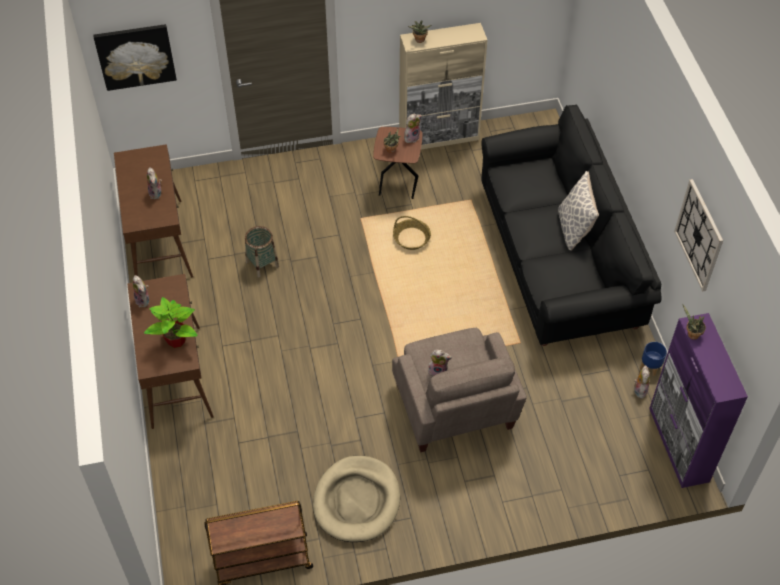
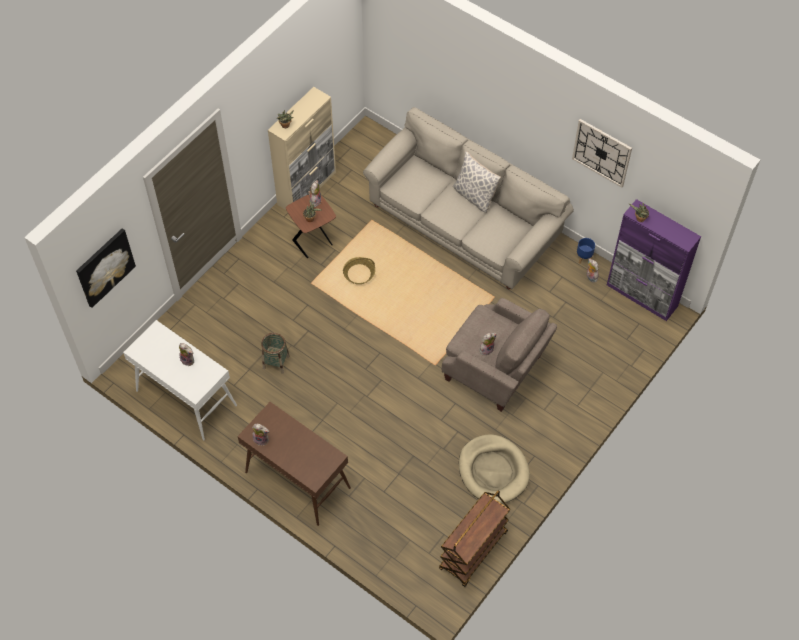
camera: 40 degrees left, 5 degrees up
(158, 242) = (185, 398): brown console table -> white console table
(177, 340) = (313, 449): potted plant -> none
(558, 257) = (464, 222): black sofa -> beige sofa

